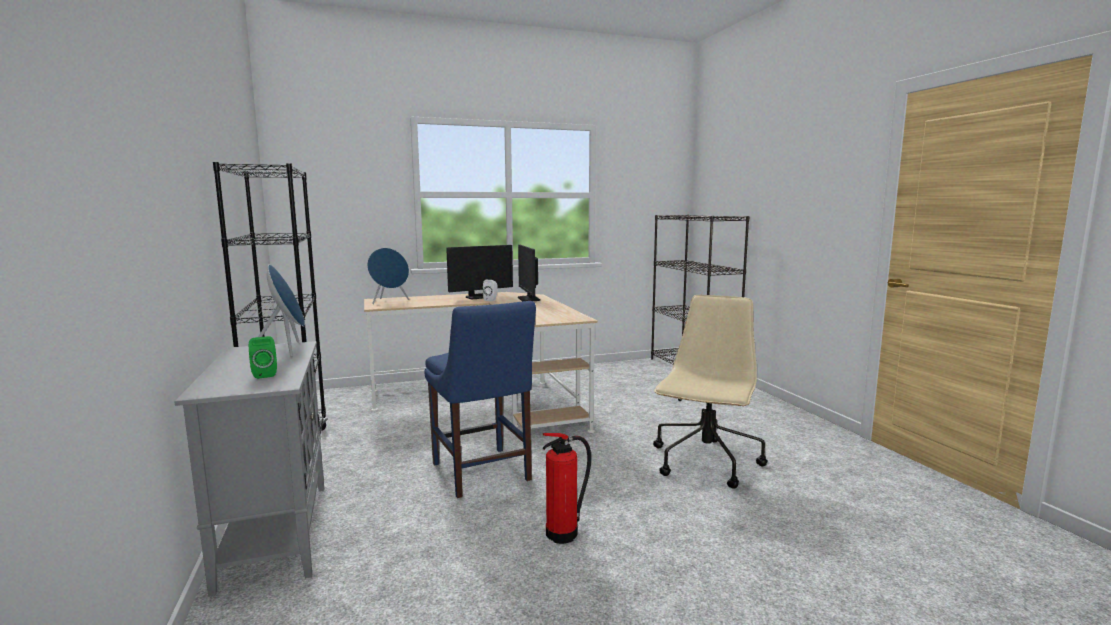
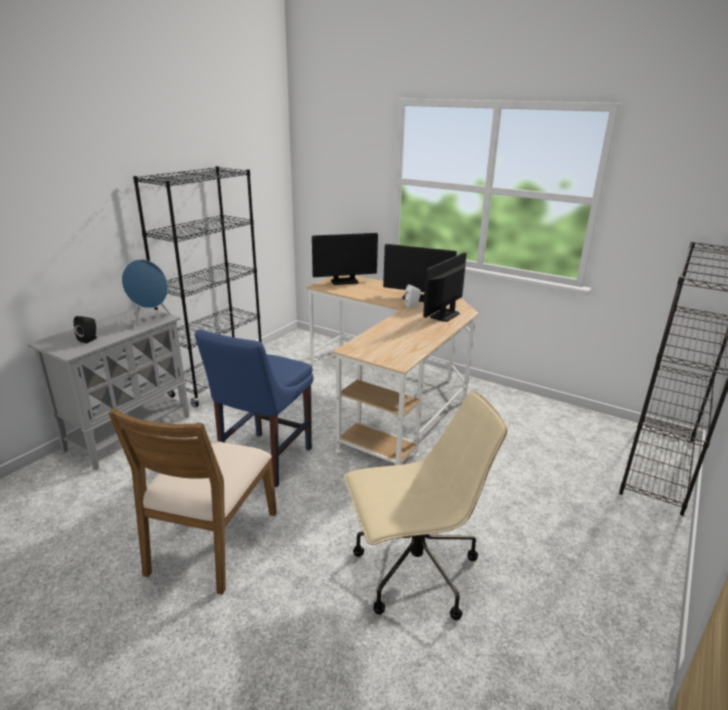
camera: 50 degrees right, 15 degrees up
(264, 374) = (89, 339): green speaker -> black speaker
(389, 301) = (344, 281): blue speaker -> monitor
(564, 533) = (211, 542): fire extinguisher -> brown chair

